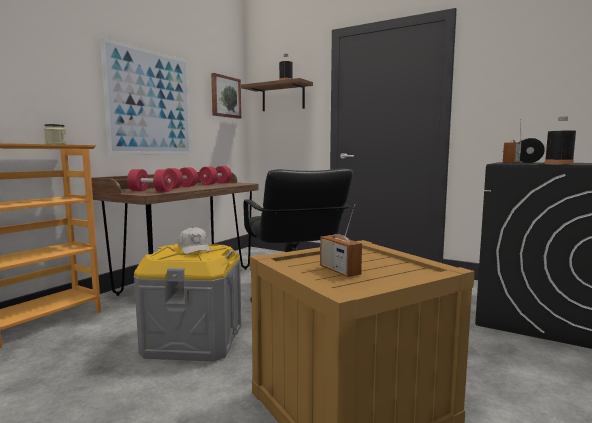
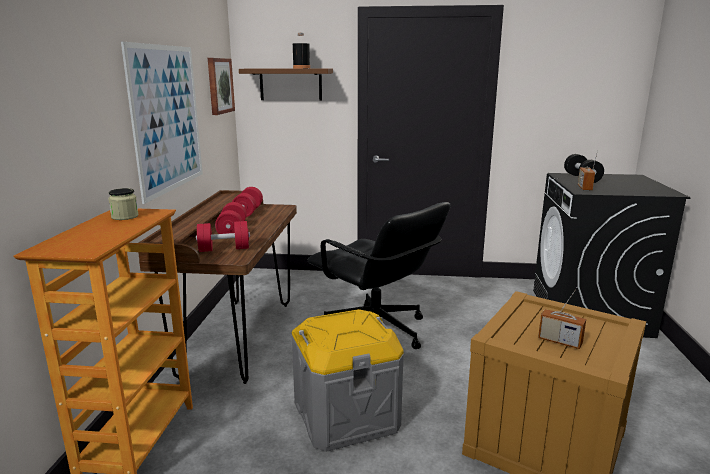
camera: 25 degrees left, 10 degrees up
(194, 249) = (344, 323): white cap -> none
(558, 164) = (626, 191): black bottle -> none

